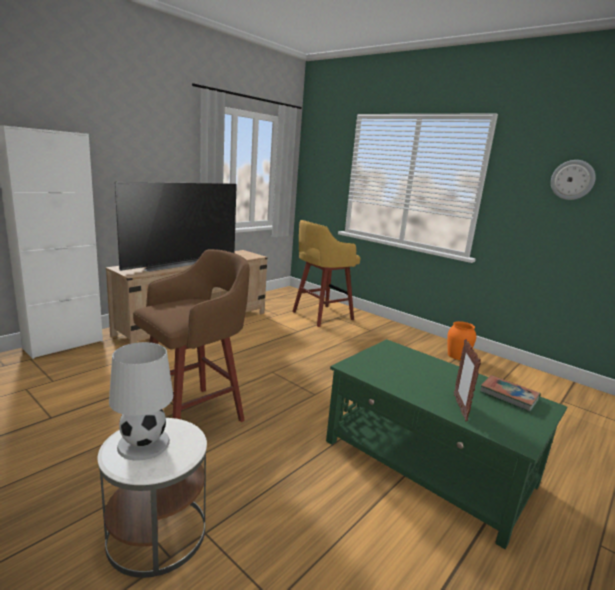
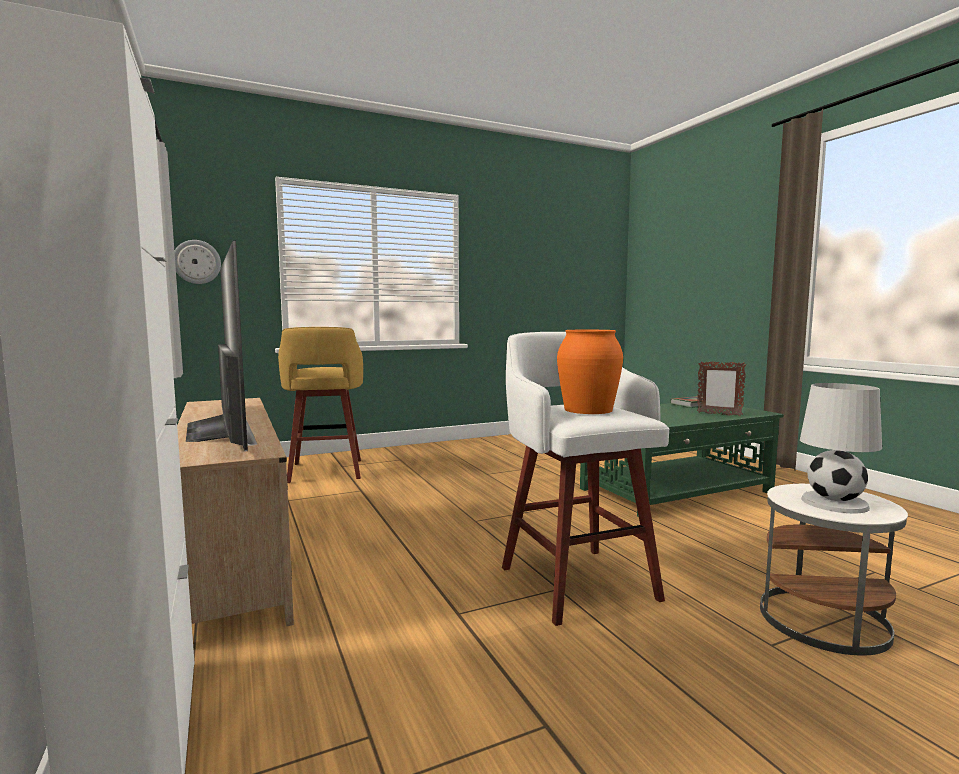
camera: 65 degrees left, 10 degrees down
(194, 415) = (575, 580): brown stool -> white stool
(458, 355) = (493, 444): orange vase -> orange vase (588, 409)
(572, 180) = (528, 257): wall clock -> wall clock (197, 262)

